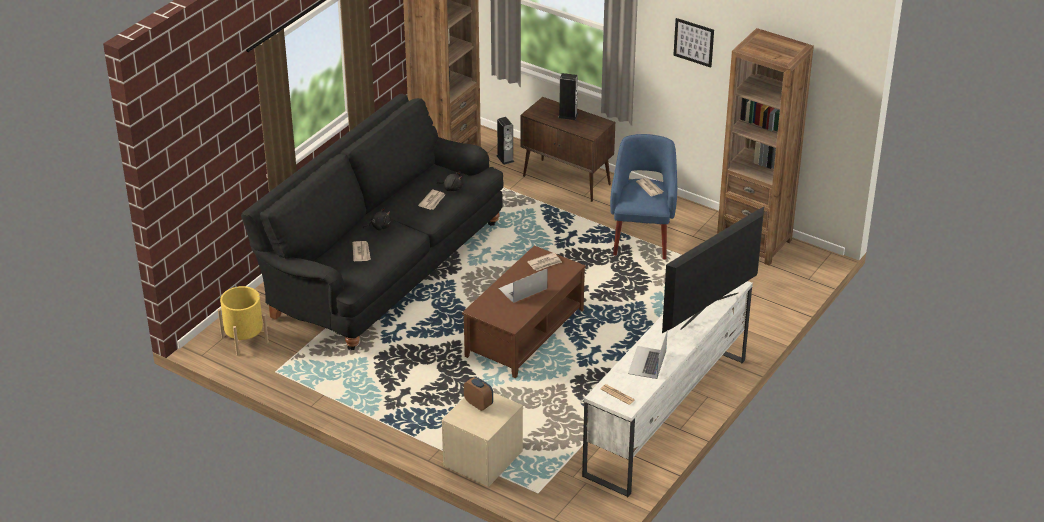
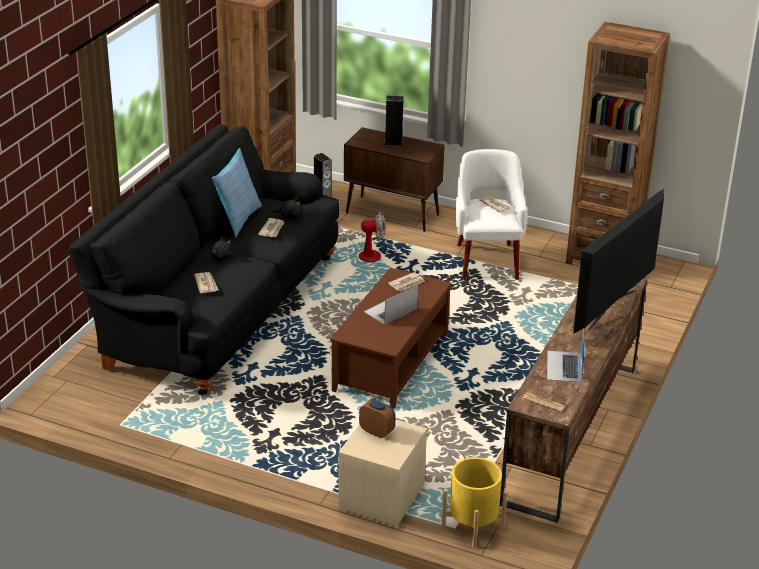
camera: 10 degrees left, 5 degrees down
(244, 339) = (77, 394): yellow planter -> yellow planter (473, 525)
(404, 188) = (237, 219): none -> pillow
(528, 220) = (363, 253): none -> fan
(642, 236) = (487, 260): blue armchair -> white armchair
(665, 416) = (570, 434): white tv stand -> brown tv stand
(694, 42) = (531, 47): picture -> none

